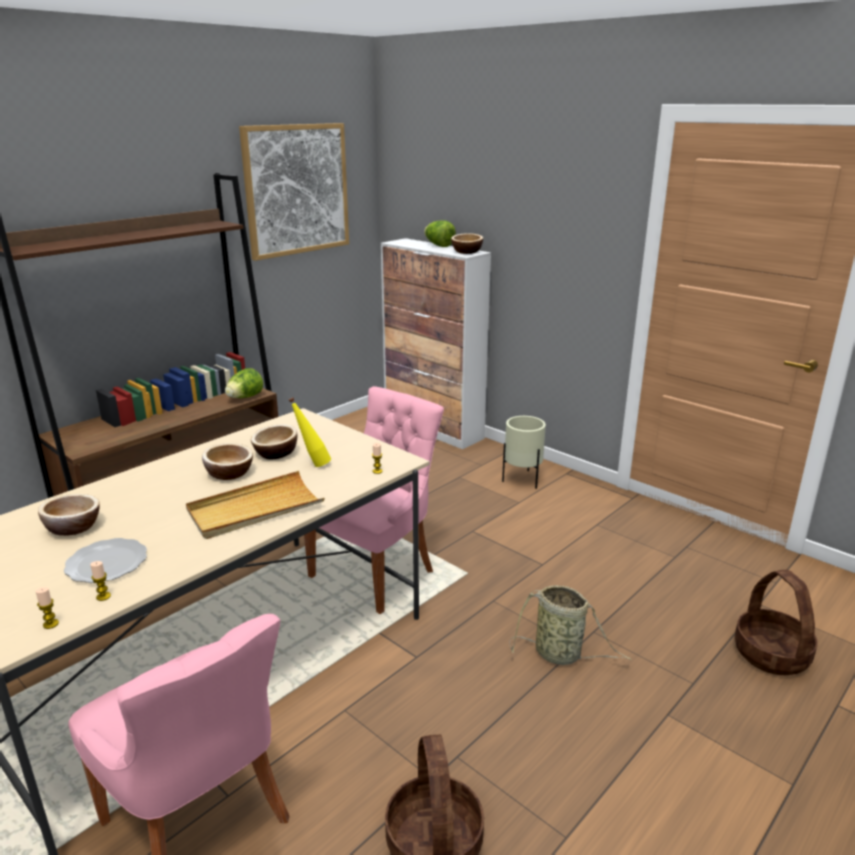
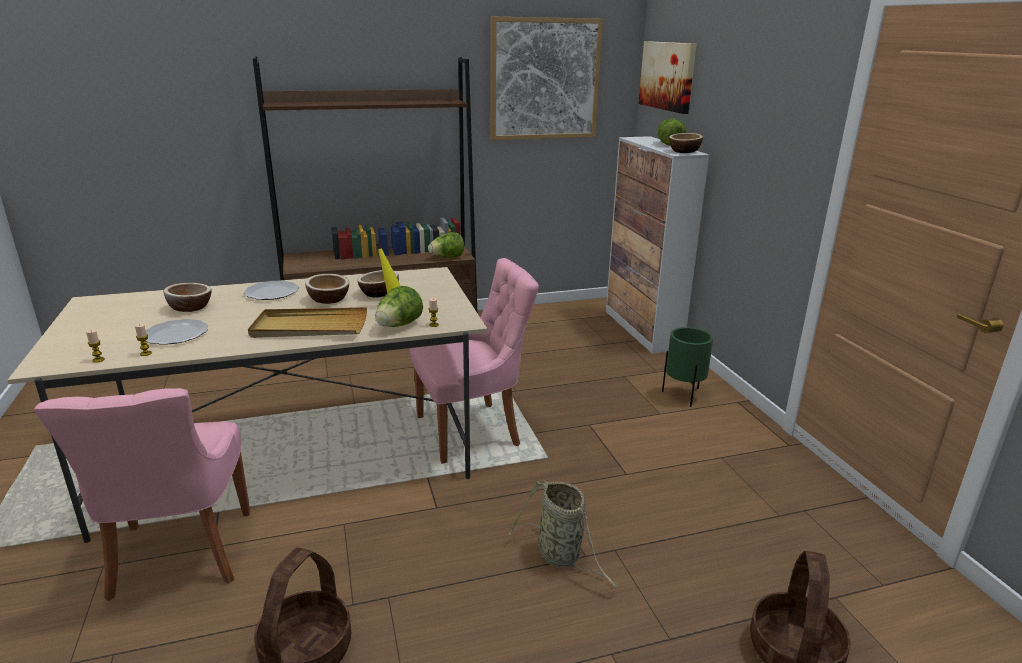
camera: 30 degrees right, 0 degrees up
(150, 483) = (272, 292): none -> plate
(345, 481) = (398, 326): none -> lettuce
(420, 178) = (667, 76): none -> picture
(522, 480) = (683, 395): beige planter -> green planter

